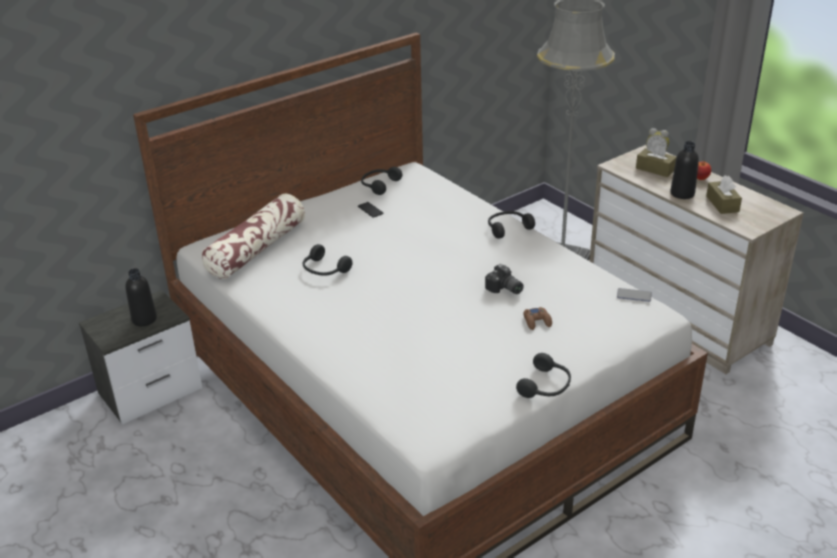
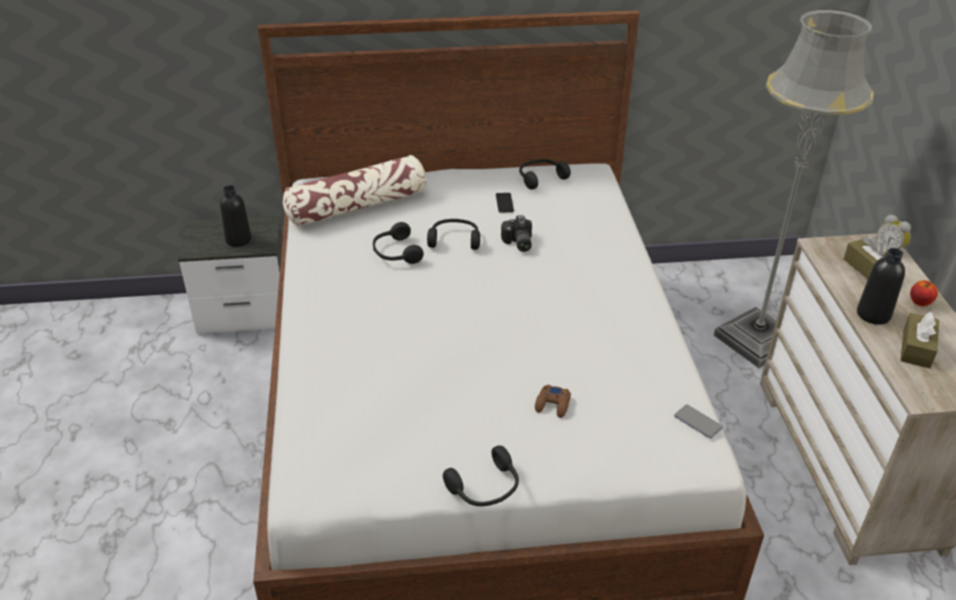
camera: 30 degrees right, 5 degrees up
(504, 289) = (554, 350): camera -> camera (517, 243)
(508, 228) = (630, 278): black headphones -> black headphones (454, 240)

